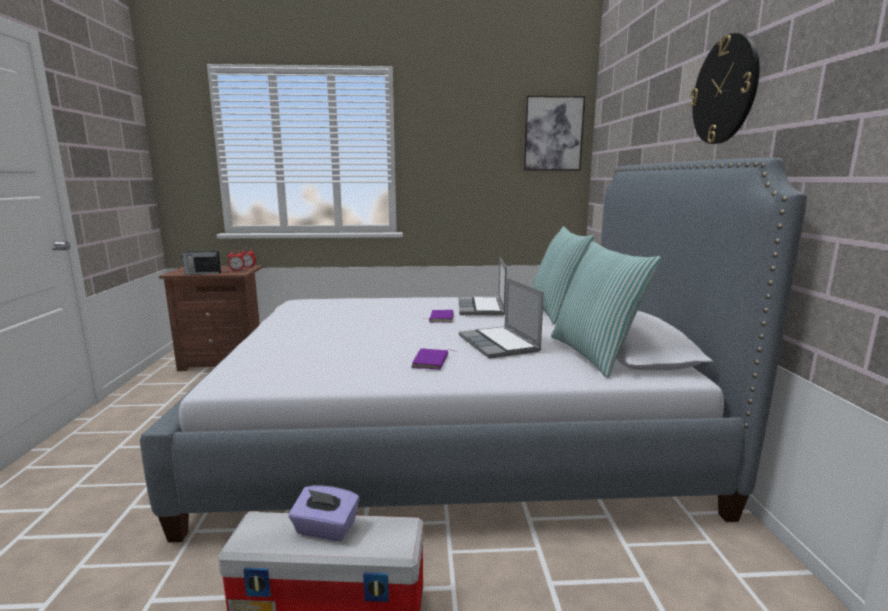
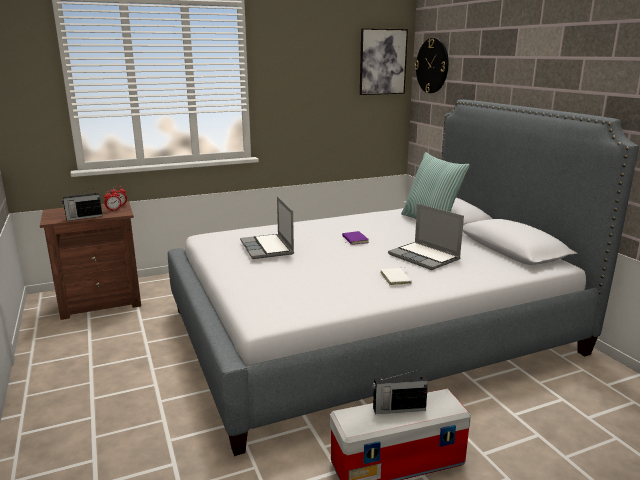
camera: 20 degrees left, 5 degrees up
(325, 529) = (398, 408): purple tissue box -> radio
(432, 362) = (396, 279): purple book -> white book
(482, 308) = (373, 226): laptop -> laptop (267, 248)
(594, 354) = (495, 257): pillow -> none
(724, 90) = (562, 59): wall clock -> wall clock (432, 66)

